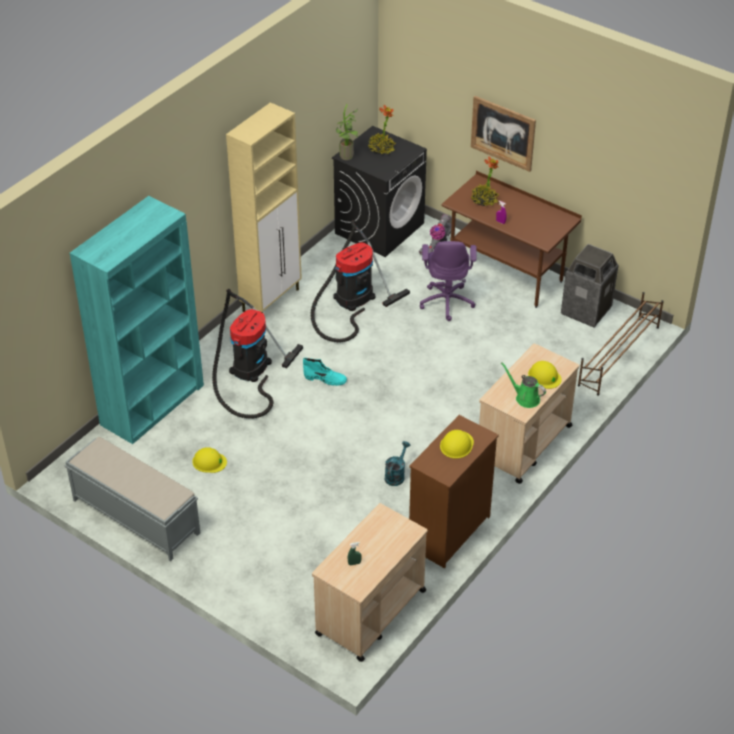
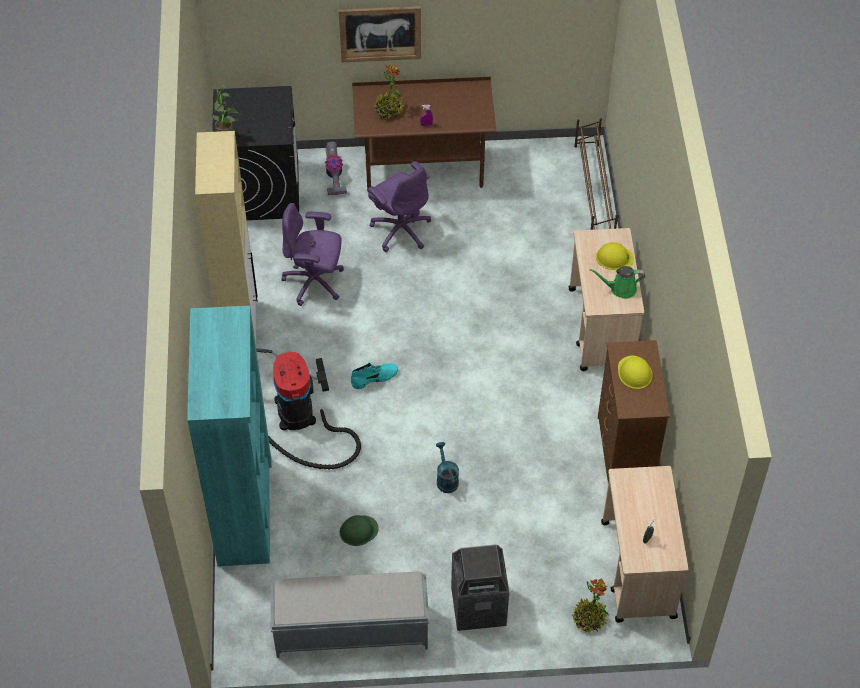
camera: 40 degrees left, 10 degrees up
(209, 461) = (358, 530): yellow hard hat -> green hard hat
(351, 300) = (315, 282): vacuum cleaner -> purple office chair
(381, 149) = (249, 110): potted plant -> potted plant (589, 619)
(396, 475) = (530, 429): turquoise watering can -> turquoise watering can (446, 479)
(586, 310) = (525, 164): trash can -> trash can (478, 606)

